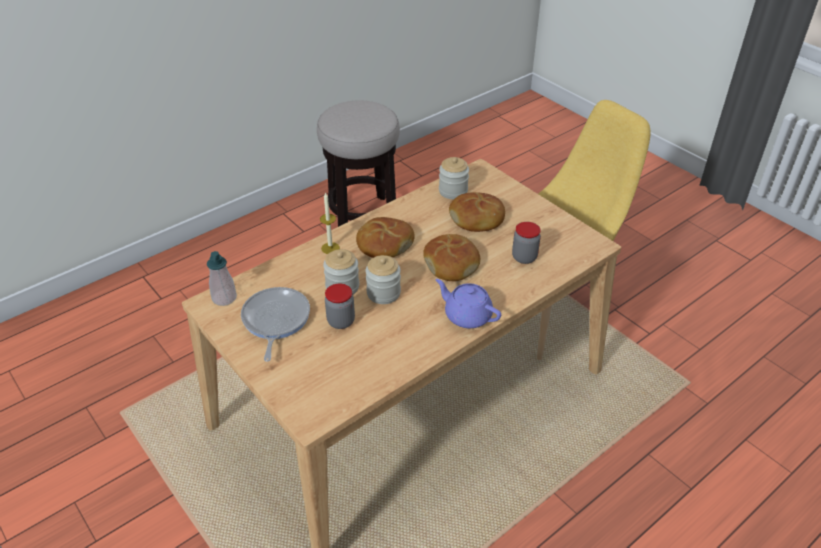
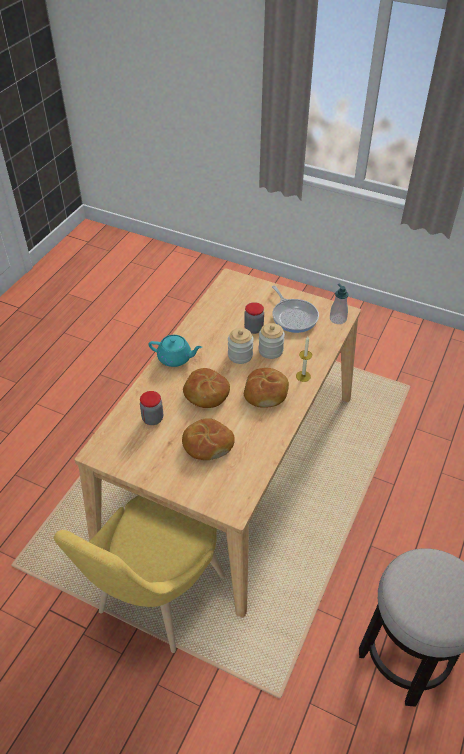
camera: 155 degrees right, 5 degrees up
(453, 191) = (245, 470): jar -> none
(467, 315) = (175, 358): purple teapot -> turquoise teapot

